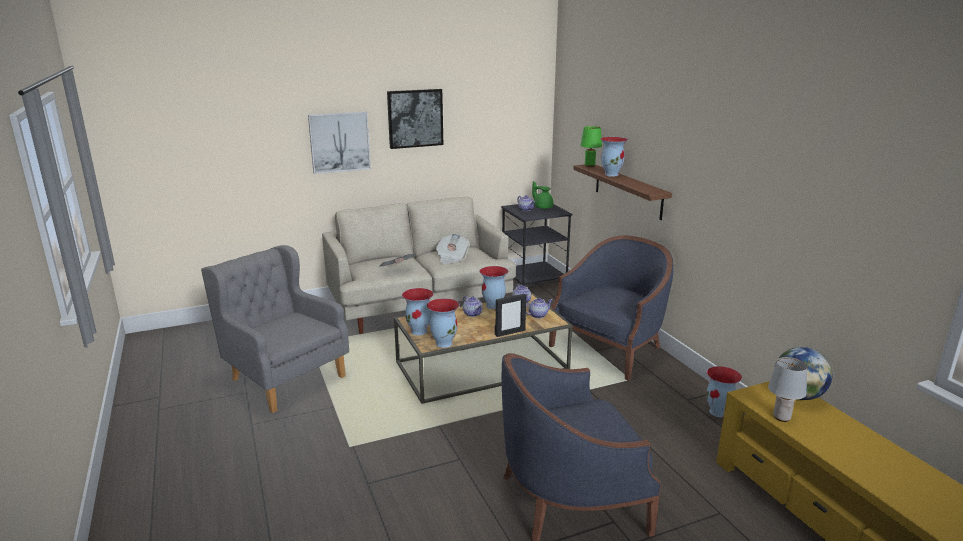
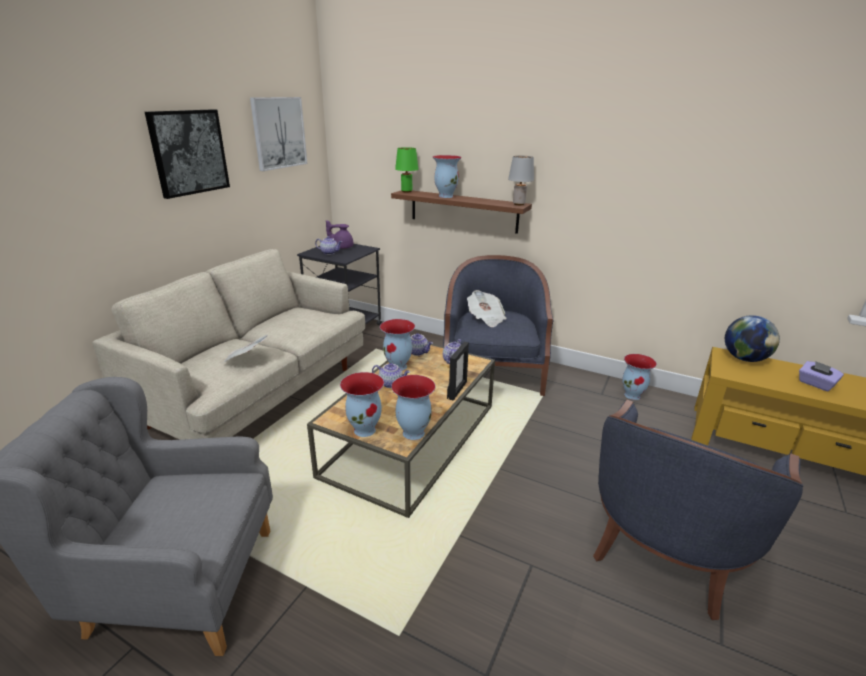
camera: 40 degrees left, 5 degrees up
(339, 142) = (88, 196): picture -> picture (279, 133)
(452, 258) = (294, 326): newspaper -> newspaper (486, 318)
(543, 207) = (342, 247): green teapot -> purple teapot
(782, 418) = (771, 382): grey table lamp -> grey table lamp (519, 204)
(832, 437) = (815, 384): none -> purple tissue box

